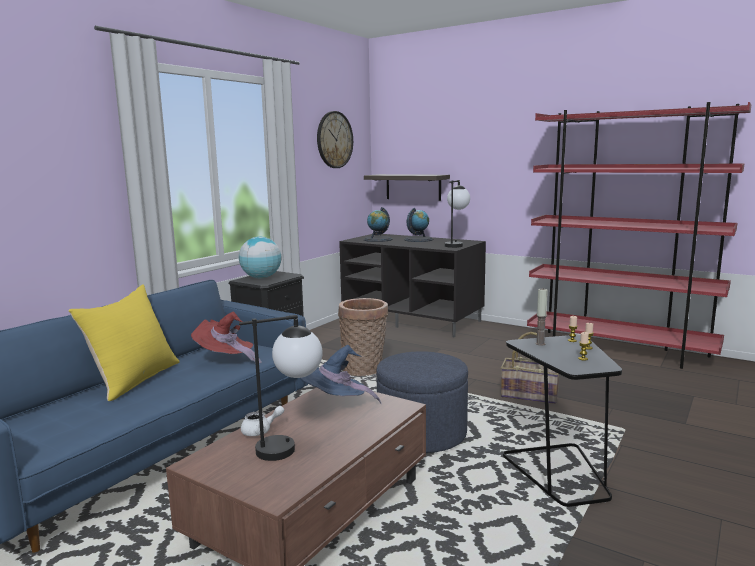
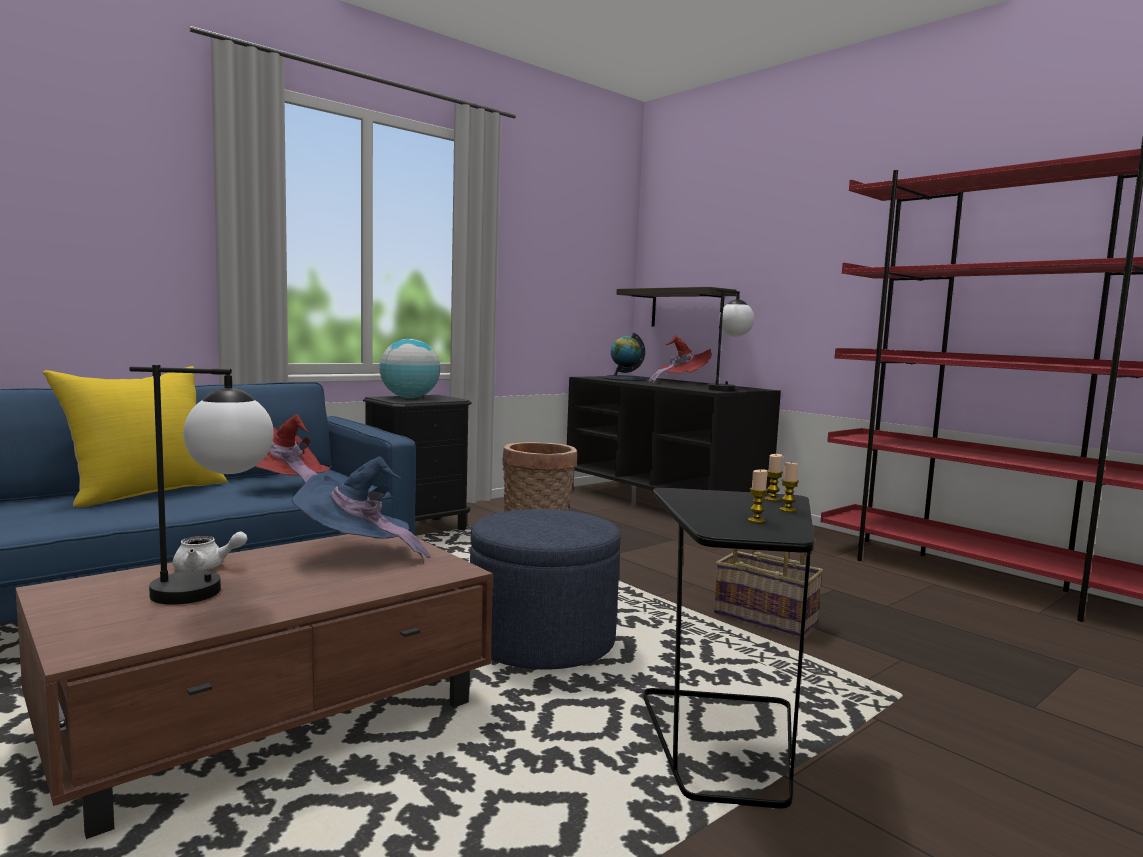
camera: 15 degrees right, 5 degrees down
(334, 140) = (573, 233): wall clock -> none
(418, 239) = (682, 382): globe -> red hat
(540, 343) = (708, 496): candle -> none

